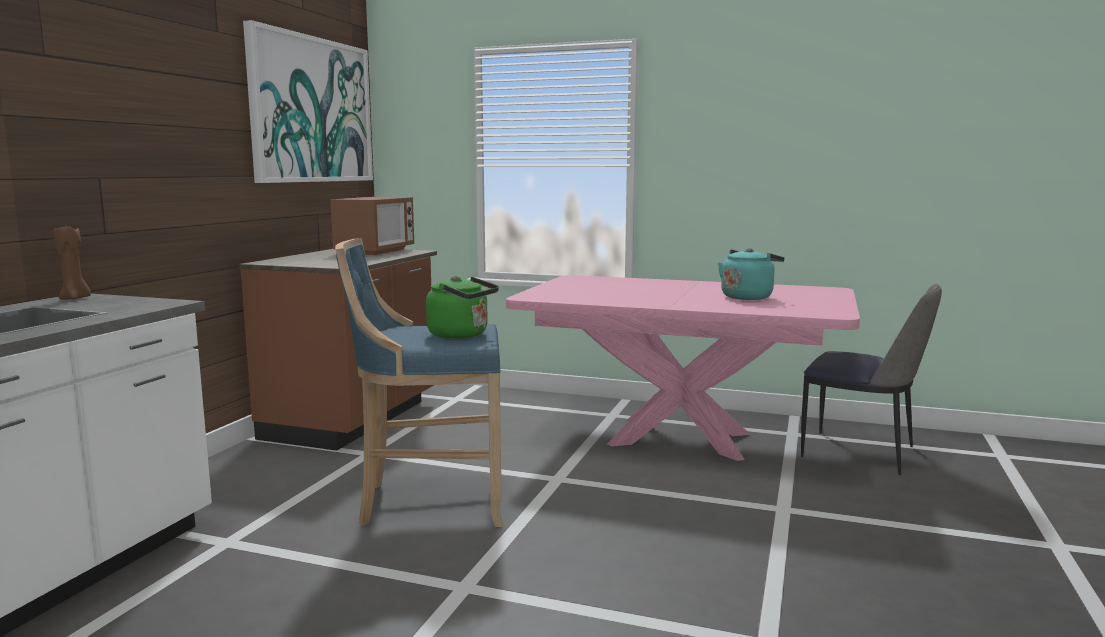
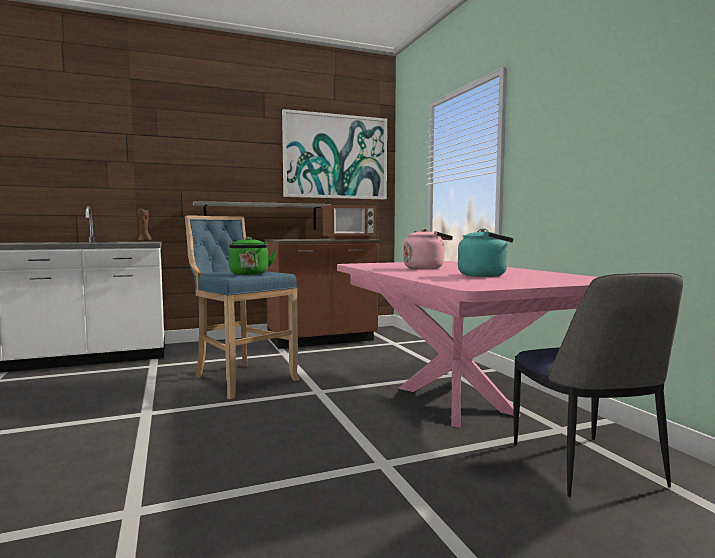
camera: 50 degrees right, 5 degrees down
(229, 222) = (262, 216): none -> grey shelf
(639, 293) = (425, 268): none -> pink kettle

